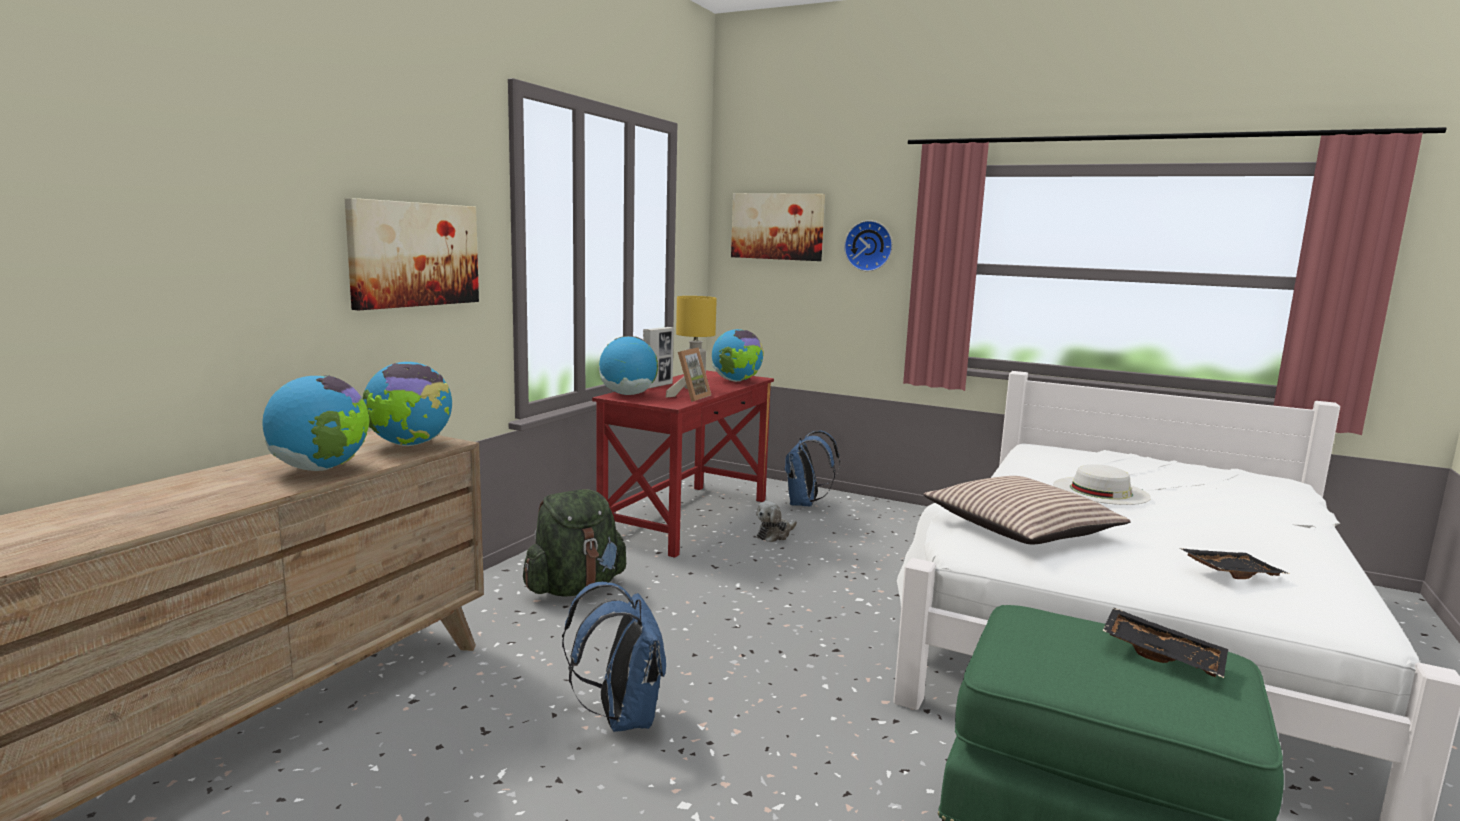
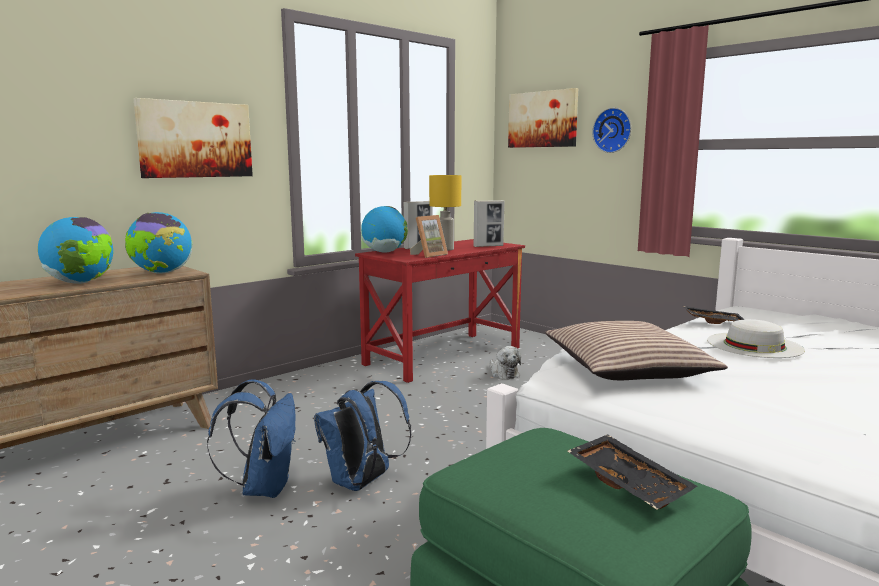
camera: 20 degrees right, 0 degrees up
(575, 588) = (315, 396): green backpack -> none
(736, 381) = (488, 246): globe -> picture frame
(775, 535) = (503, 373): plush toy -> plush toy turned 90 degrees counterclockwise
(805, 504) = (551, 353): blue backpack -> blue backpack (362, 483)
(1229, 572) = (804, 423): black tray -> black tray (714, 322)

